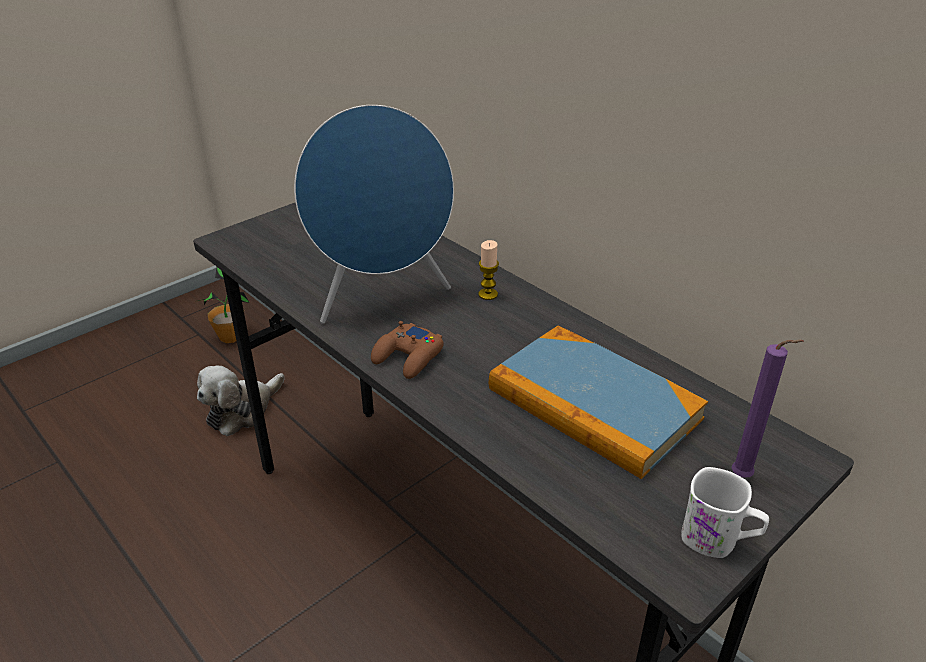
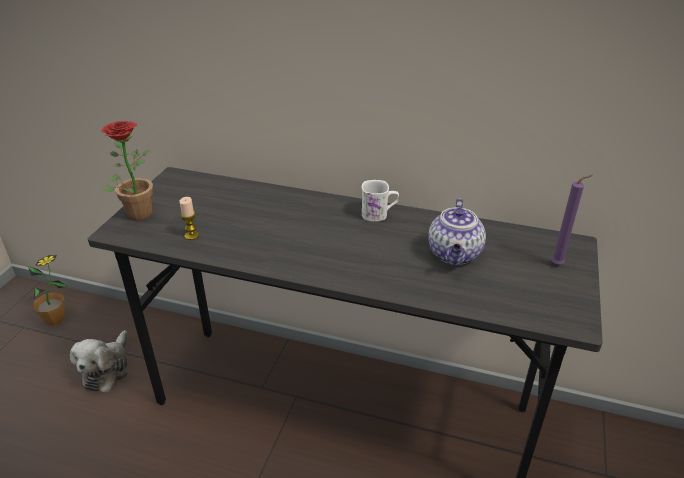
camera: 30 degrees left, 0 degrees up
(266, 225) = (137, 211): none -> potted plant
(382, 298) = (272, 235): blue speaker -> none
(408, 357) = (325, 266): brown game controller -> none
(488, 294) = (336, 212): candle -> candle (191, 236)
(593, 405) = (455, 255): book -> teapot
(718, 540) = (575, 300): white mug -> white mug (379, 214)

